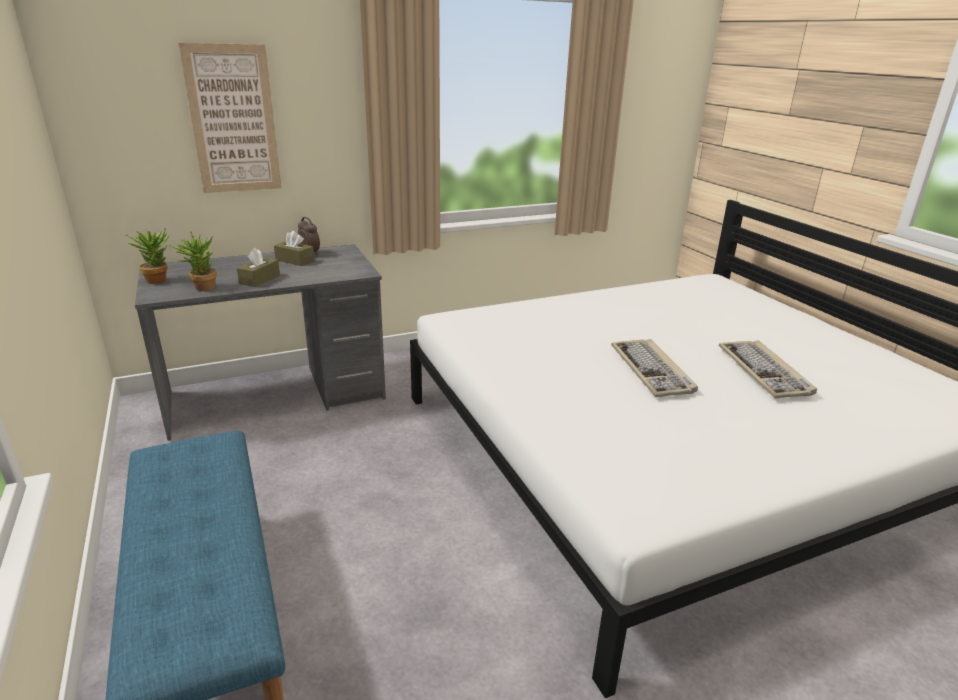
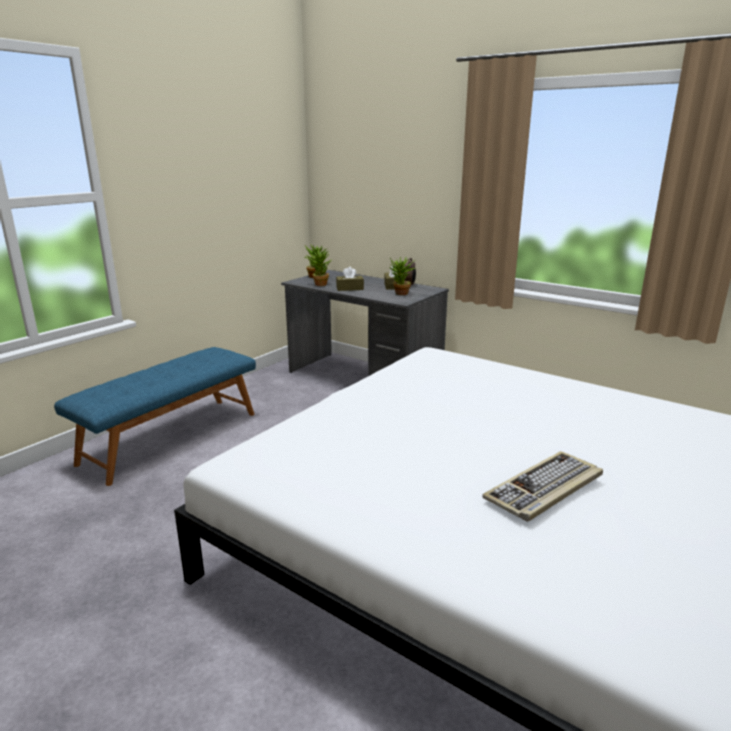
camera: 60 degrees right, 5 degrees down
(233, 120) = (388, 185): picture -> none
(334, 266) = (400, 294): none -> potted plant
(652, 370) = (460, 435): keyboard -> none

